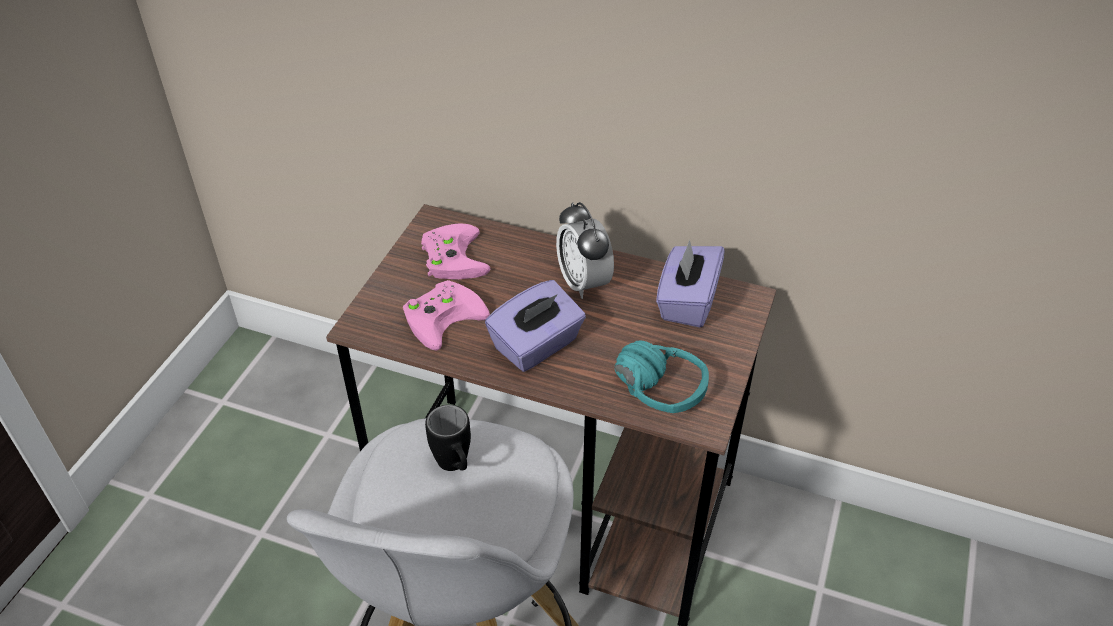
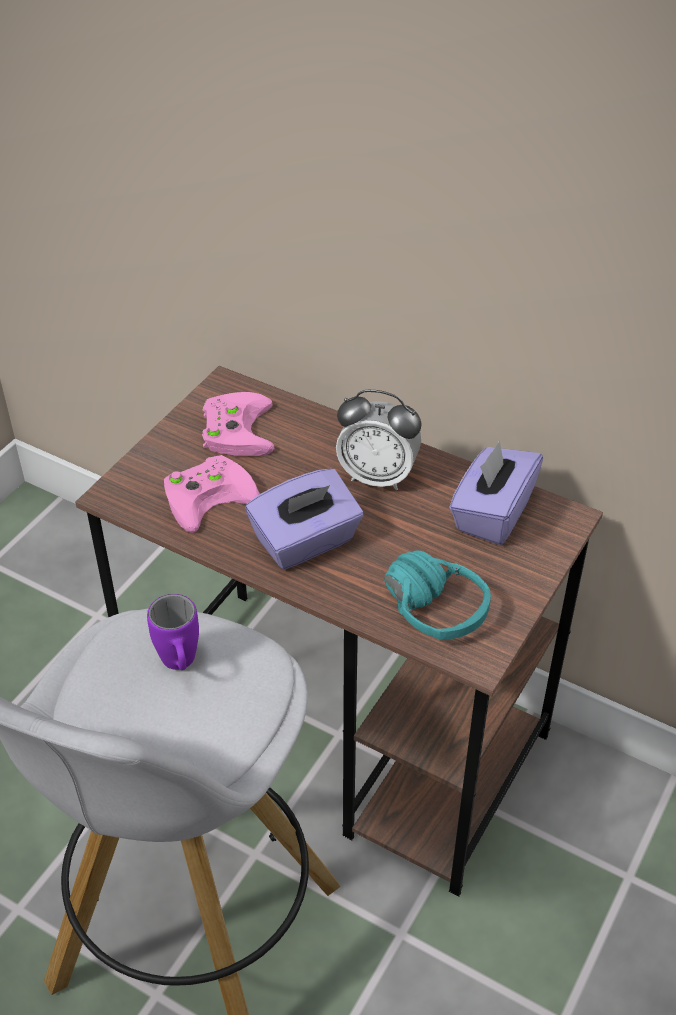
camera: 10 degrees right, 0 degrees up
(455, 467) = (180, 666): black mug -> purple mug
(583, 282) = (377, 476): alarm clock -> alarm clock turned 60 degrees counterclockwise

